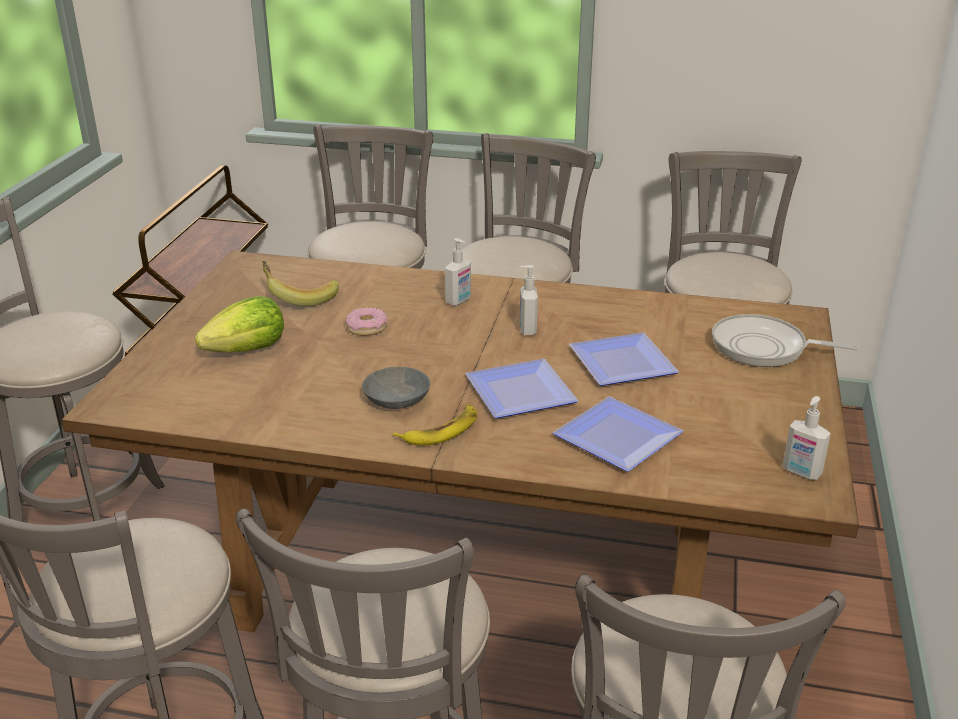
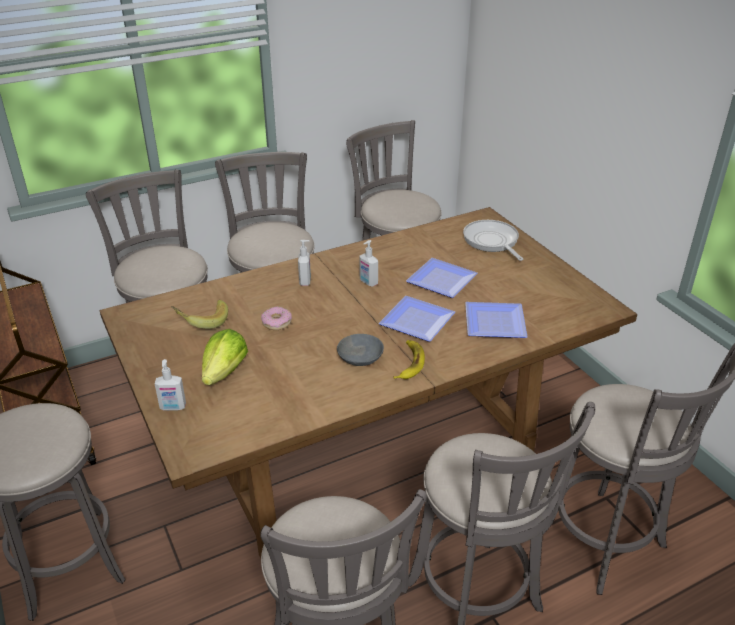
camera: 40 degrees left, 5 degrees up
(764, 348) = (492, 241): frying pan -> frying pan turned 90 degrees clockwise
(801, 473) = (588, 300): soap dispenser -> soap dispenser (173, 407)

